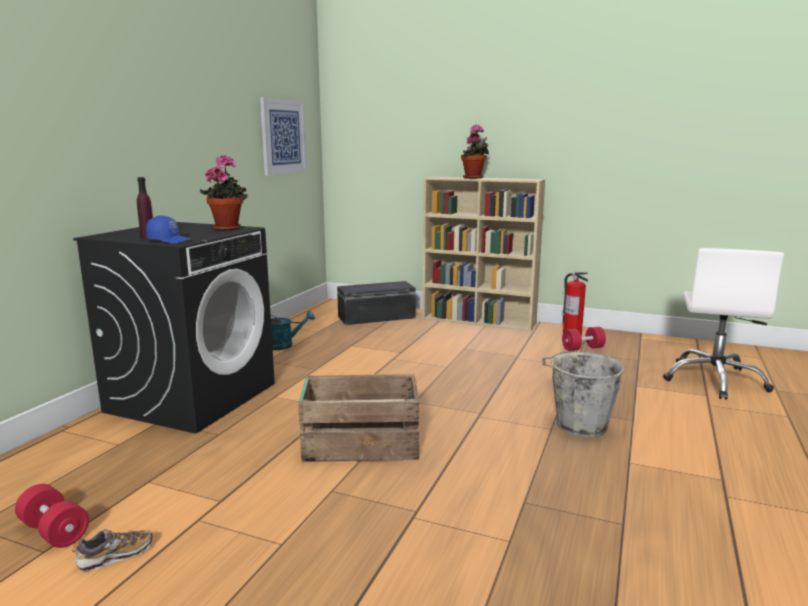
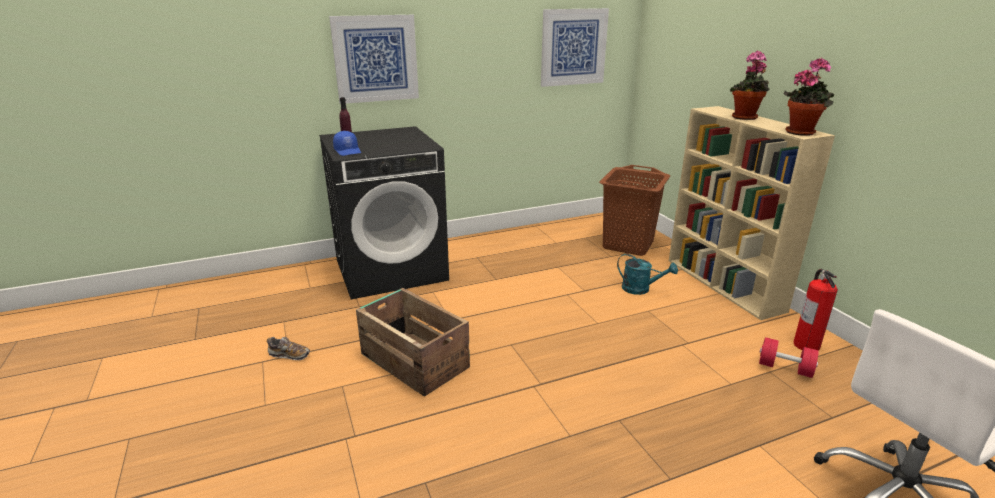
camera: 45 degrees right, 10 degrees up
(54, 531) = (213, 330): red dumbbell -> none
(115, 556) = (207, 360): shoe -> shoe (289, 355)
(126, 139) = (376, 59): none -> picture
(228, 228) = (418, 144): potted plant -> potted plant (801, 132)
(285, 345) = (511, 247): turquoise watering can -> turquoise watering can (641, 289)
(377, 317) = (628, 245): black storage box -> brown laundry basket
(579, 426) = (601, 449): grey bucket -> none

